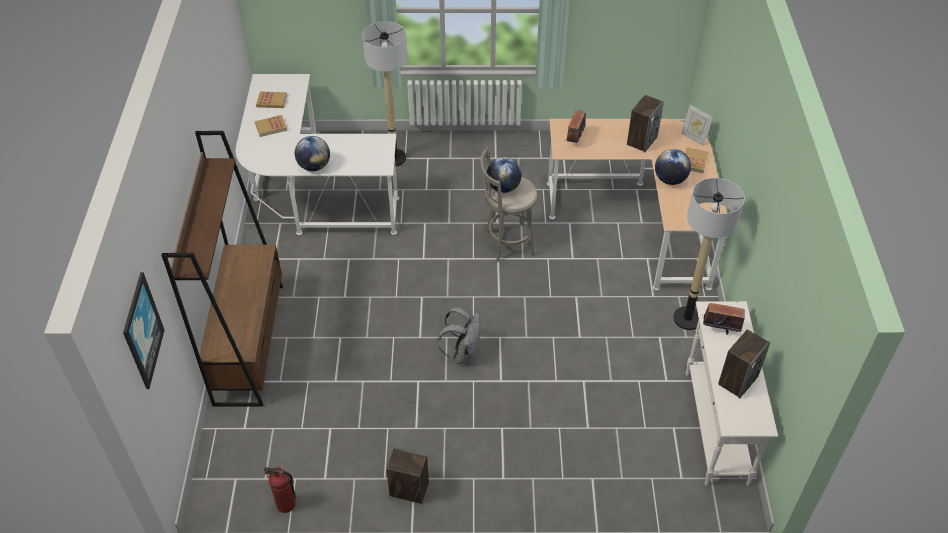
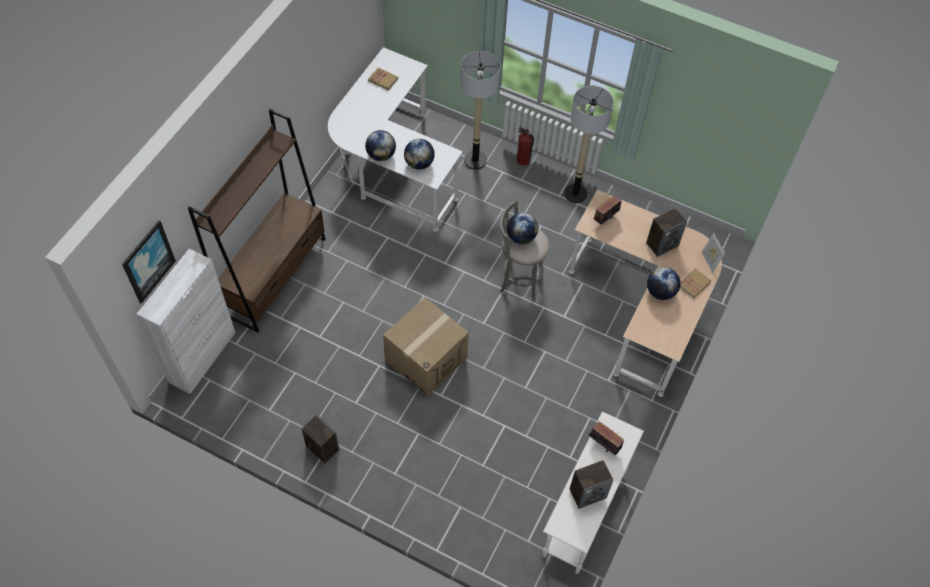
camera: 25 degrees right, 10 degrees up
(214, 458) = (203, 357): none -> white cabinet
(271, 127) = (369, 104): book -> none
(285, 504) = (232, 416): fire extinguisher -> fire extinguisher (522, 160)
(359, 159) = (419, 163): none -> globe
(463, 353) = (426, 359): grey backpack -> cardboard box
(687, 318) = (624, 413): floor lamp -> floor lamp (575, 194)

